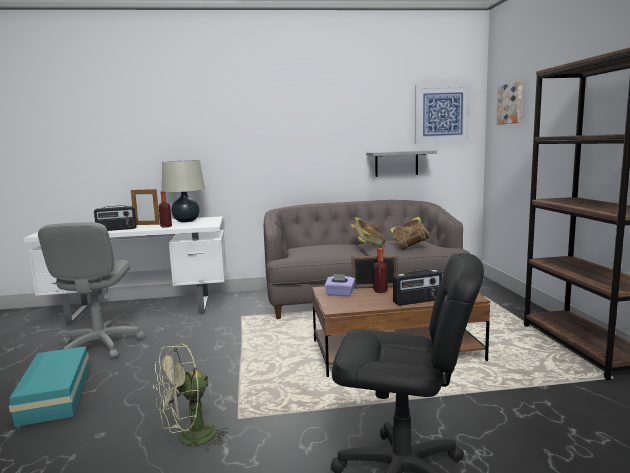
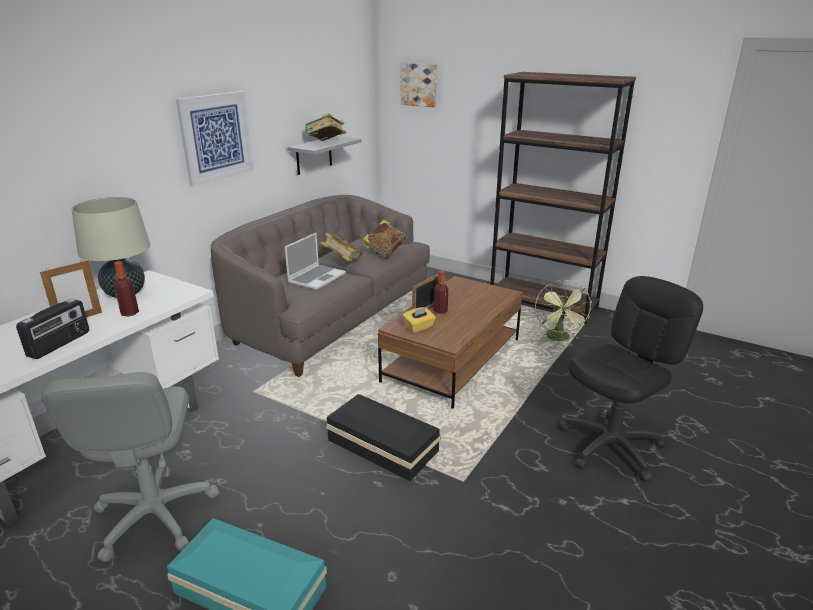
camera: 50 degrees left, 15 degrees up
(99, 345) = (154, 515): grey office chair -> grey office chair turned 45 degrees clockwise
(190, 440) = (466, 520): green fan -> green fan (559, 339)
(241, 372) = (382, 444): none -> black storage box
(328, 249) = (316, 278): none -> laptop
(340, 294) = (419, 327): purple tissue box -> yellow tissue box
(398, 151) = (326, 143): none -> book
(417, 301) = (486, 311): radio -> none
(442, 114) = (345, 92): picture -> picture (216, 137)

